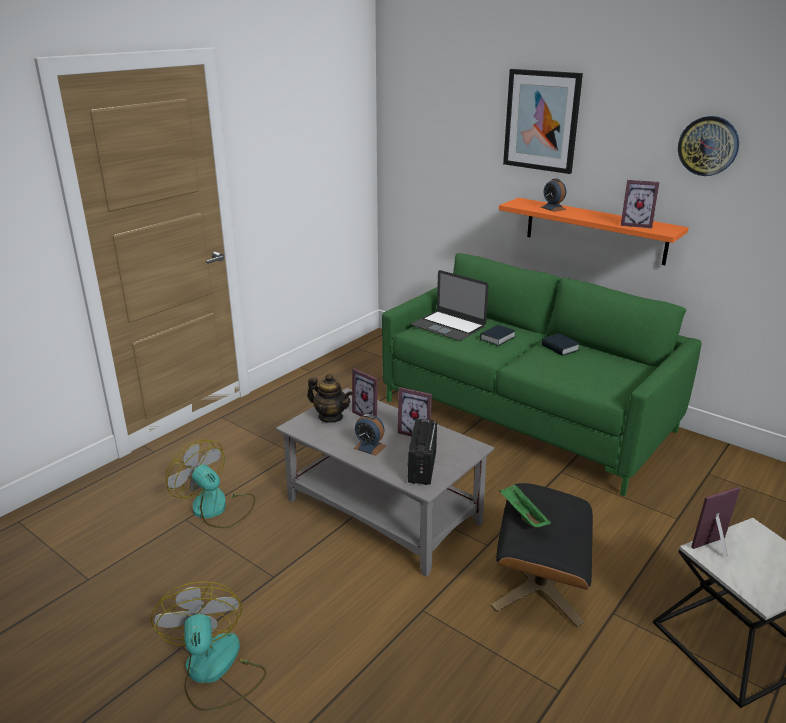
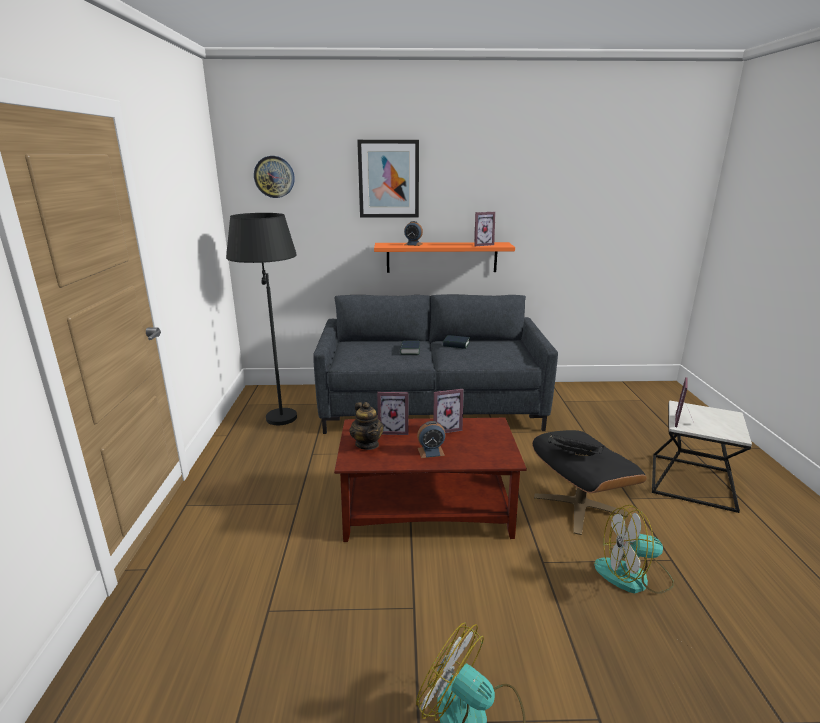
camera: 40 degrees left, 5 degrees down
(216, 508) = (287, 584): fan -> fan (633, 576)
(330, 417) = (367, 444): teapot -> teapot turned 75 degrees clockwise
(375, 363) = (278, 411): none -> black floor lamp
(384, 512) = (428, 511): grey coffee table -> brown coffee table
(422, 467) = (487, 449): radio -> none
(448, 326) = (364, 352): laptop -> none
(522, 515) = (573, 452): green tray -> black tray
(526, 416) = (431, 407): green sofa -> grey sofa
(708, 146) = (515, 184): wall clock -> wall clock (274, 177)

